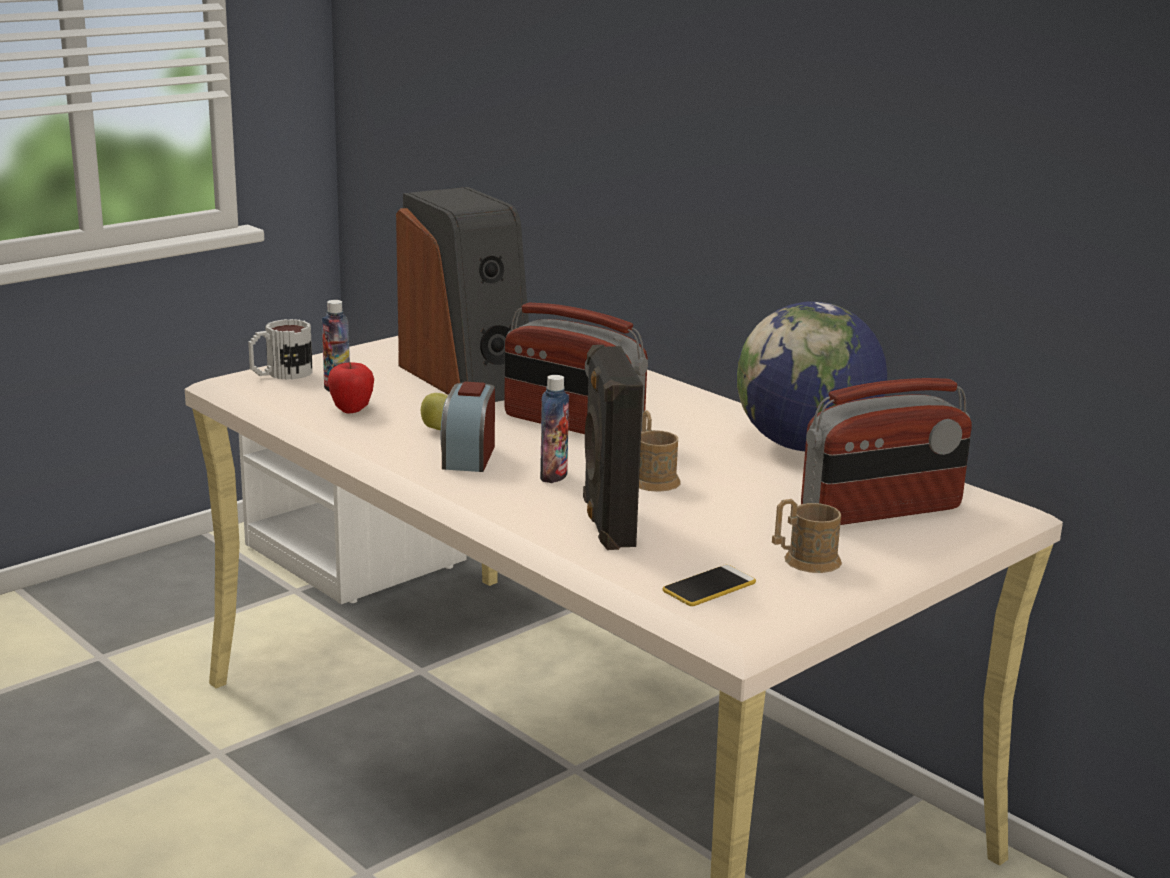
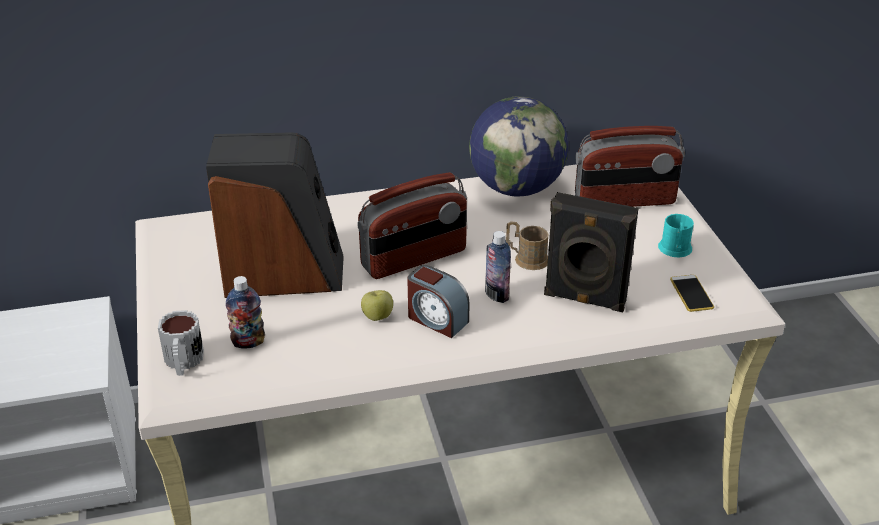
camera: 60 degrees left, 15 degrees up
(352, 410) = (301, 347): apple -> none
(804, 561) = (675, 250): brown mug -> turquoise mug
(881, 511) = (624, 201): radio -> radio turned 75 degrees clockwise

